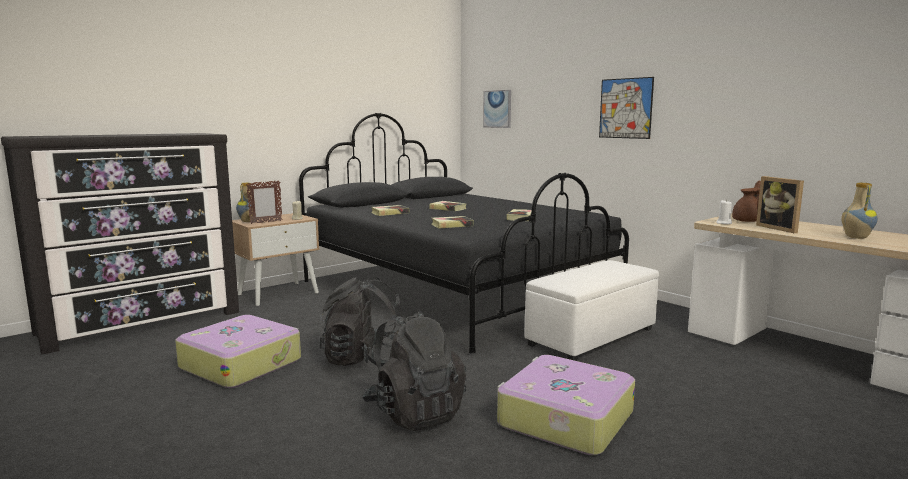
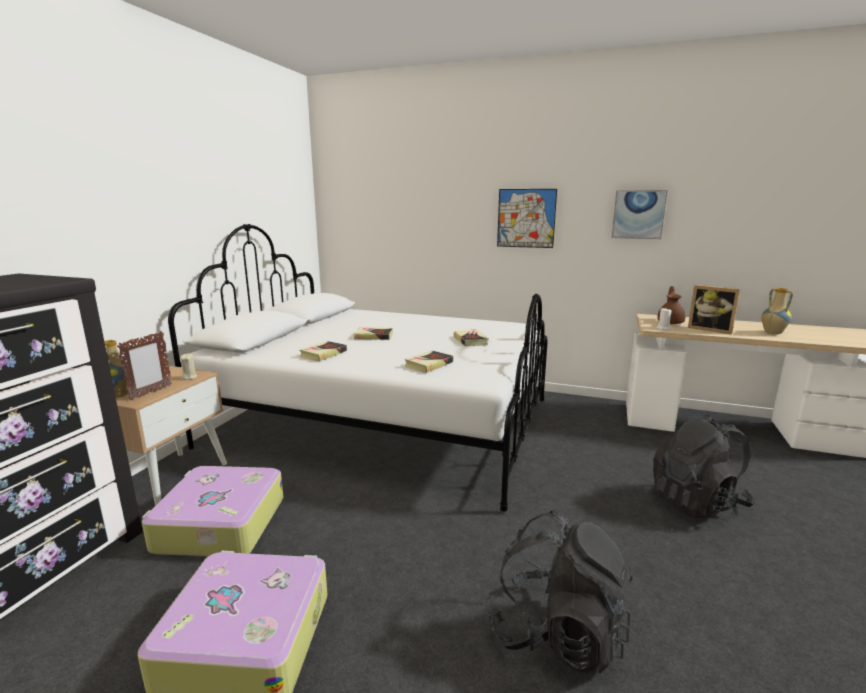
camera: 30 degrees left, 5 degrees up
(364, 360) = (405, 564): black backpack -> black backpack (697, 502)
(456, 291) = (384, 422): black bed -> white bed
(497, 109) = (368, 215): picture -> picture (638, 214)
(564, 419) = (684, 576): suitcase -> suitcase (219, 525)
(592, 336) = (570, 451): white ottoman -> none

